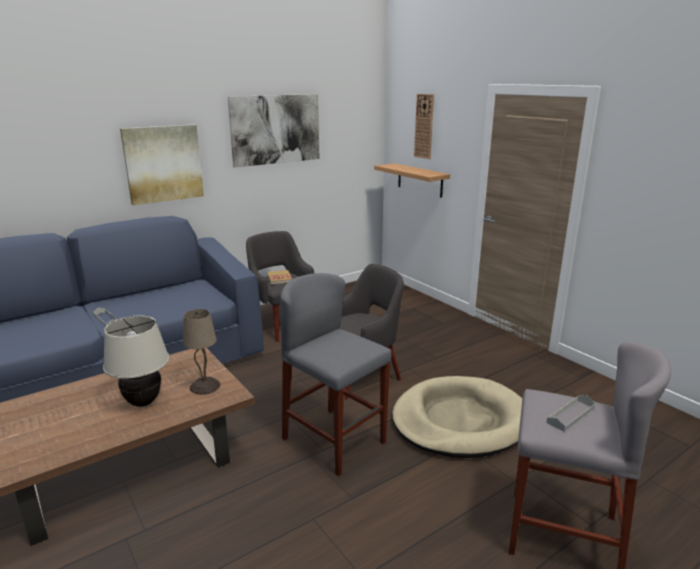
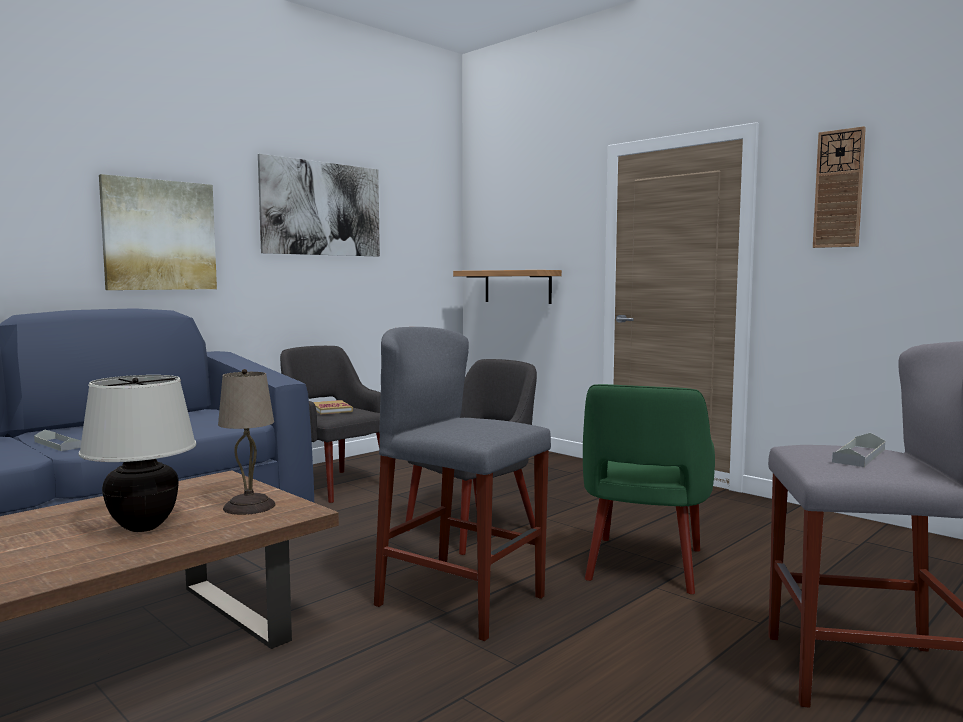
camera: 10 degrees left, 15 degrees down
(424, 126) = (520, 214): wall clock -> wall clock (839, 189)
(459, 421) = (644, 565): beige dog bed -> green armchair

